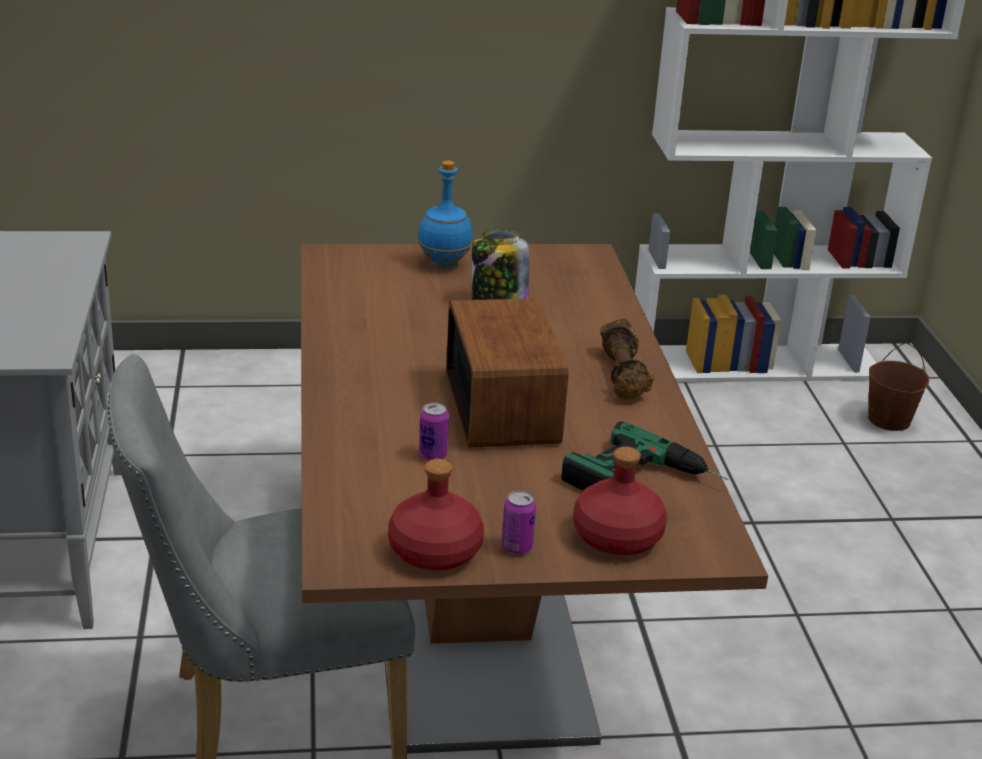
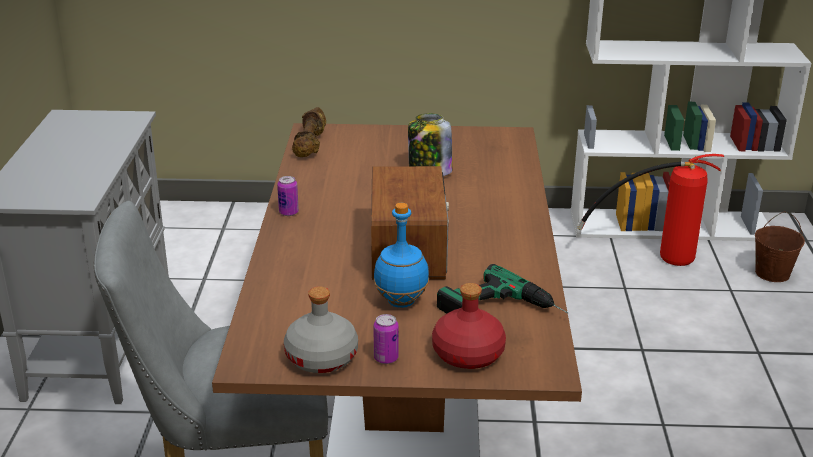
camera: 10 degrees right, 0 degrees up
(433, 455) = (343, 284): can -> can (288, 212)
(436, 550) = (322, 358): red bottle -> grey bottle
(443, 264) = (396, 140): blue bottle -> blue bottle (400, 301)
(624, 376) = (511, 229): brown dumbbell -> brown dumbbell (311, 144)
(745, 405) = (656, 257): none -> fire extinguisher

